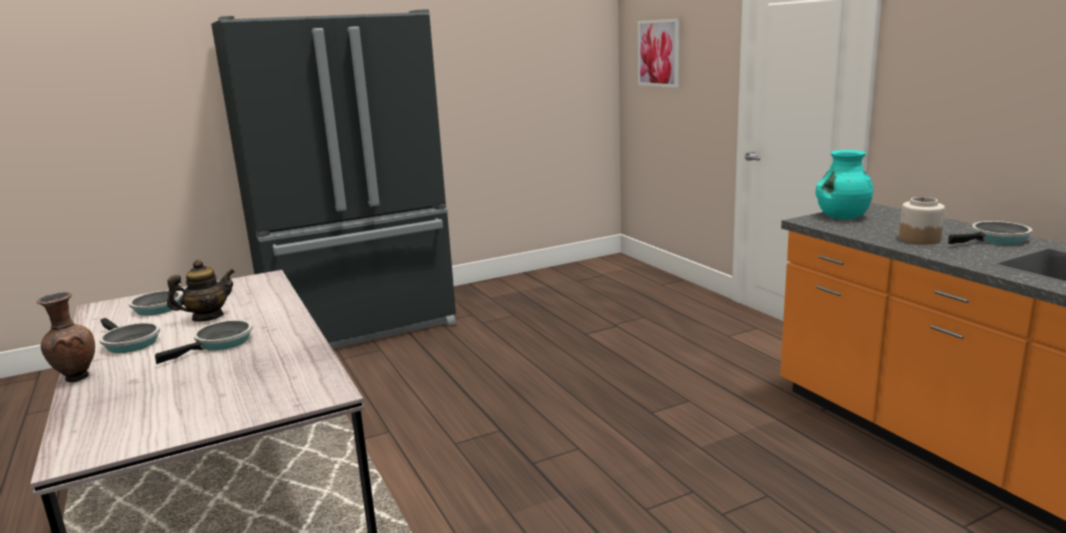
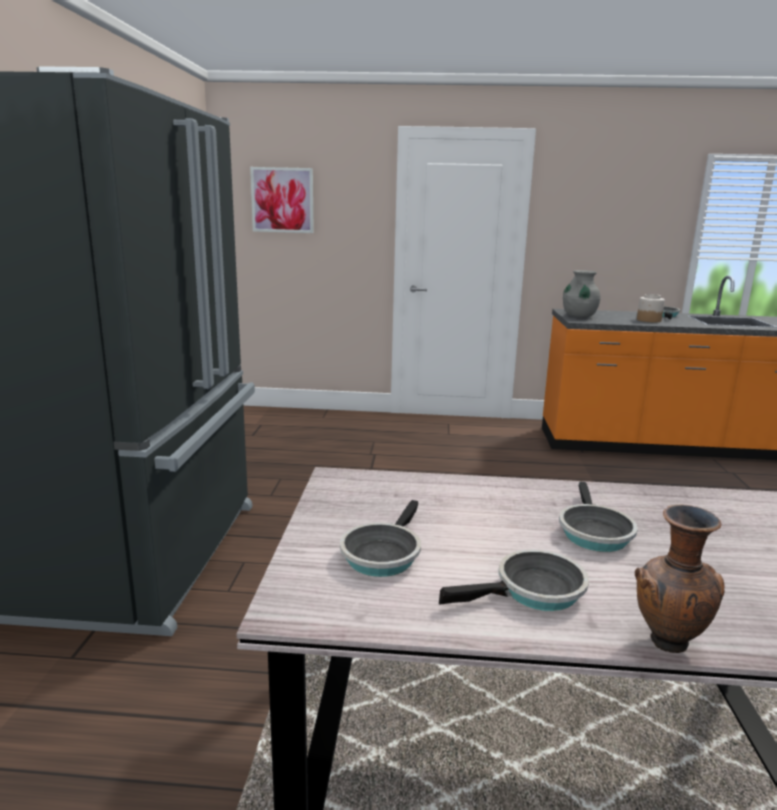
camera: 60 degrees left, 0 degrees up
(207, 317) = (474, 529): teapot -> none
(220, 343) = (593, 532): frying pan -> frying pan turned 150 degrees counterclockwise
(842, 216) = (579, 316): turquoise vase -> grey vase

